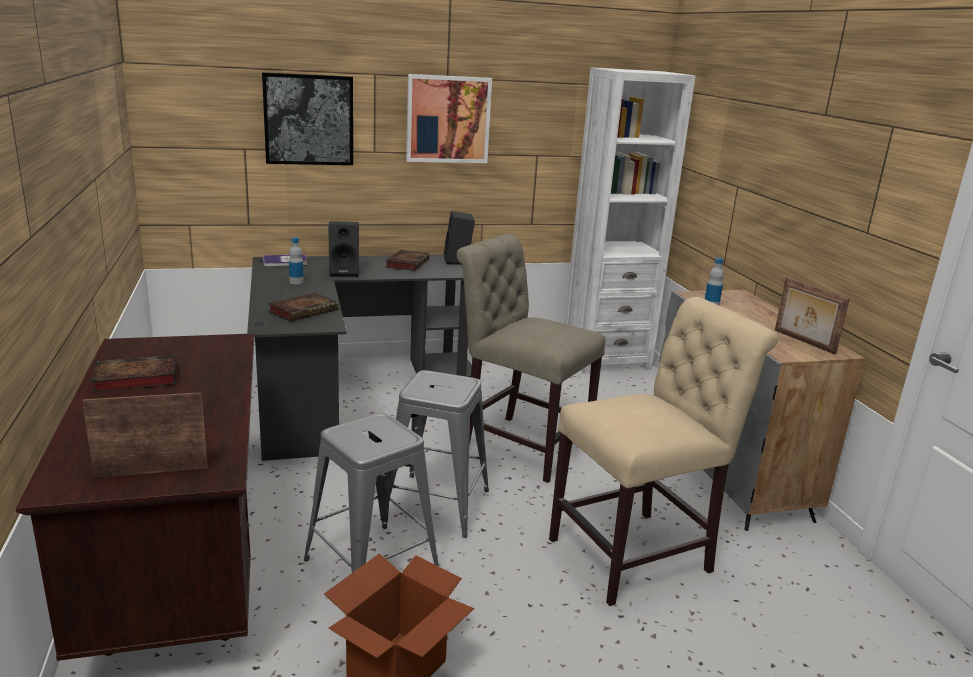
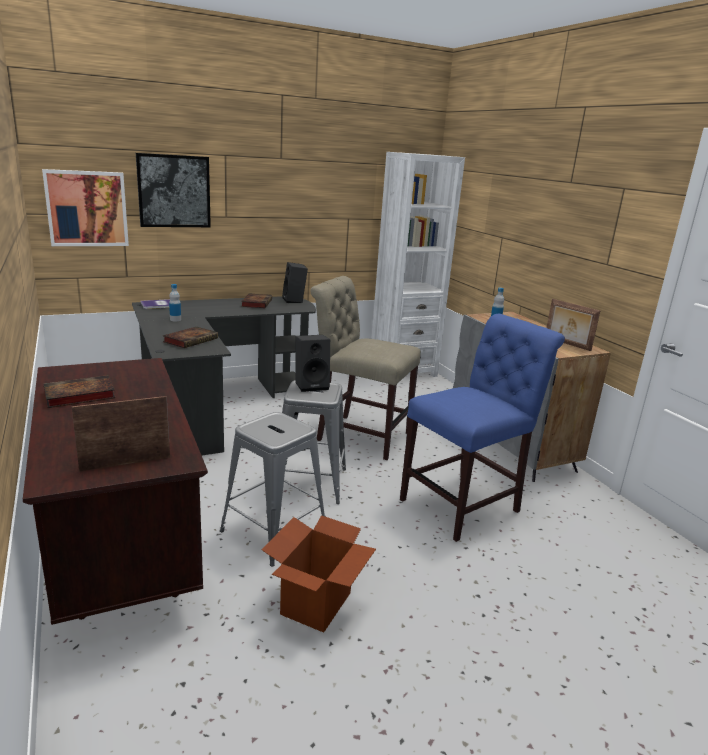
camera: 10 degrees left, 0 degrees up
(345, 272) = (211, 311): black speaker -> black speaker (312, 385)
(448, 119) = (282, 191): picture -> picture (87, 208)
(638, 554) = (465, 504): beige chair -> blue chair

